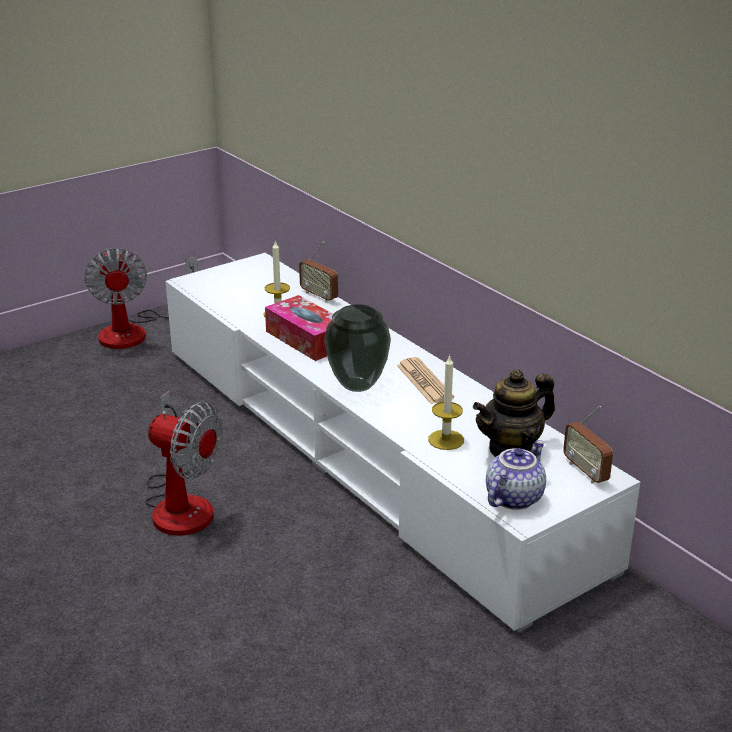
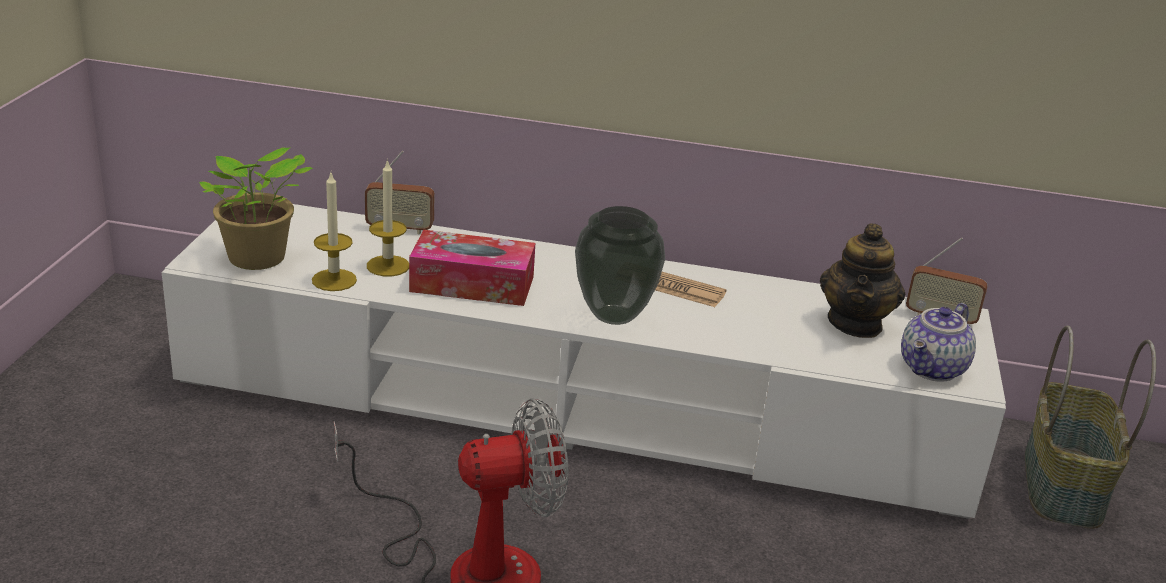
camera: 45 degrees left, 0 degrees up
(135, 331) = (65, 372): fan -> none
(217, 289) = (257, 260): none -> potted plant
(446, 440) = (789, 338): candle -> candle (334, 280)
(513, 497) = (933, 370): teapot -> teapot turned 135 degrees counterclockwise
(633, 650) = (1060, 484): none -> basket

